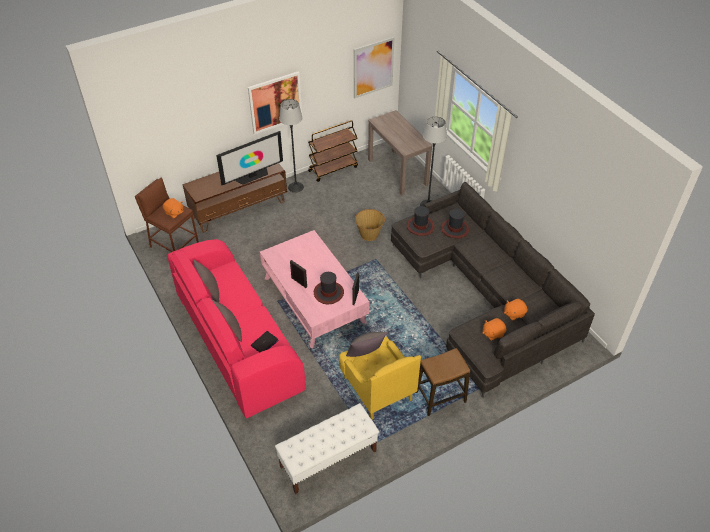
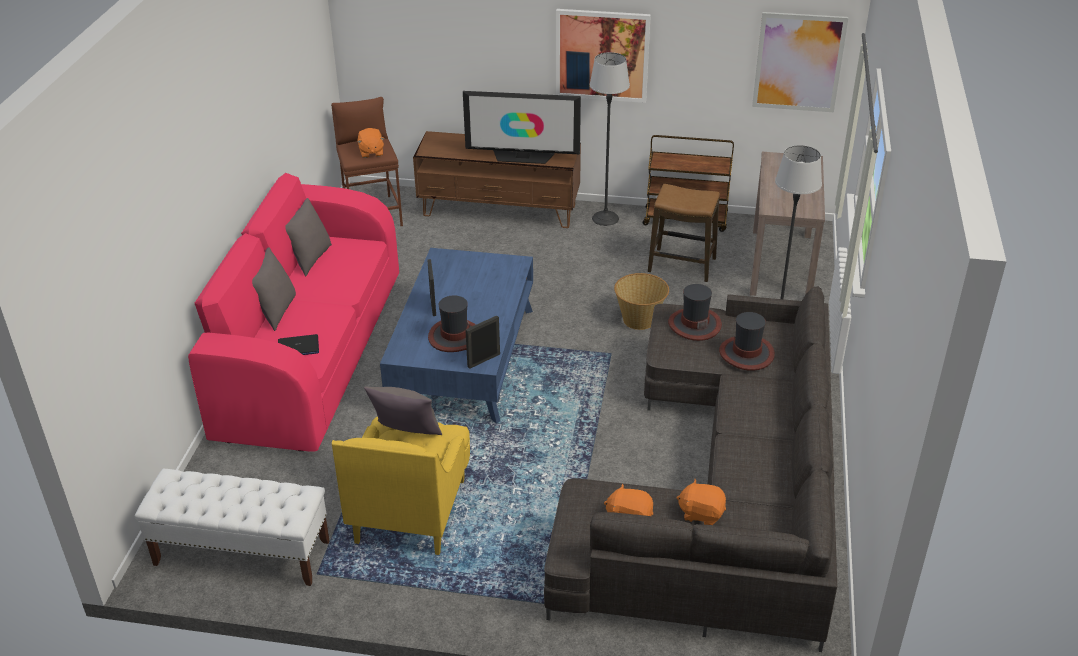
camera: 40 degrees right, 10 degrees down
(314, 299) = (464, 357): pink coffee table -> blue coffee table
(440, 397) = (485, 578): stool -> stool (682, 265)

